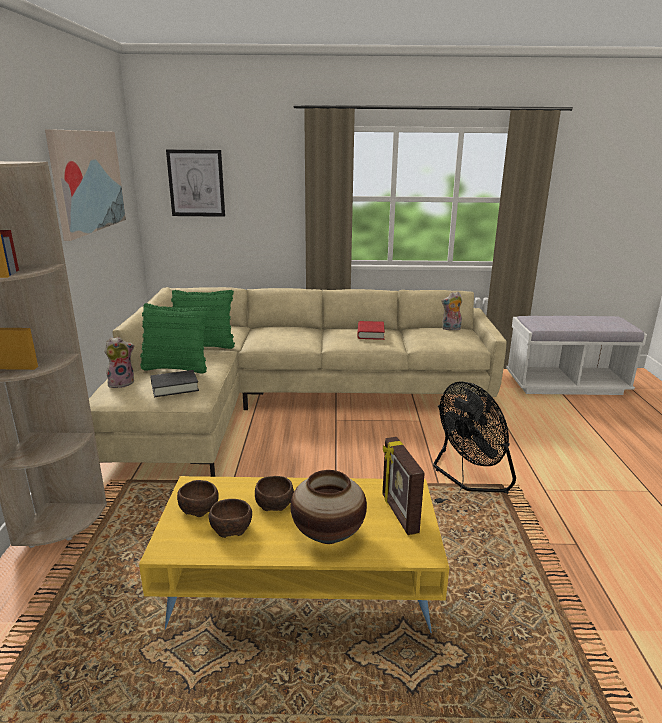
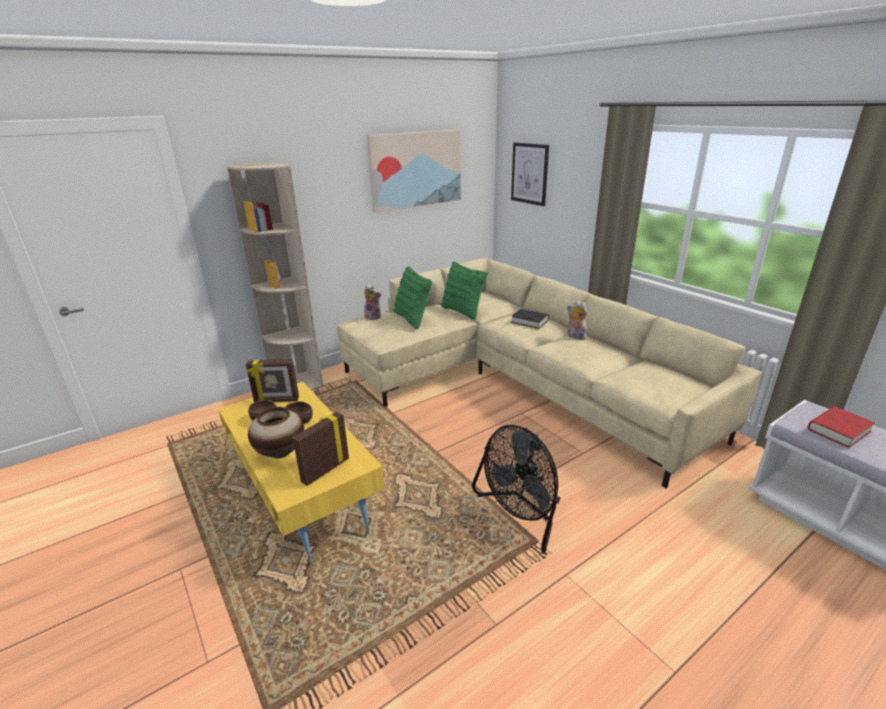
camera: 55 degrees right, 5 degrees up
(174, 387) = (384, 330): black book -> black book (529, 321)
(199, 507) = (276, 400): brown bowl -> picture frame
(370, 333) = (590, 350): red book -> red book (838, 430)
(451, 329) = (681, 379): plush toy -> plush toy (575, 337)
(461, 477) = (520, 511): black fan -> black fan turned 120 degrees clockwise

